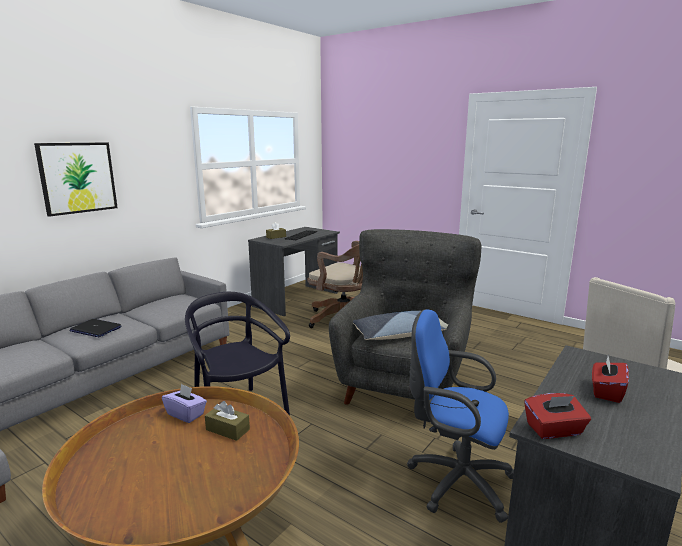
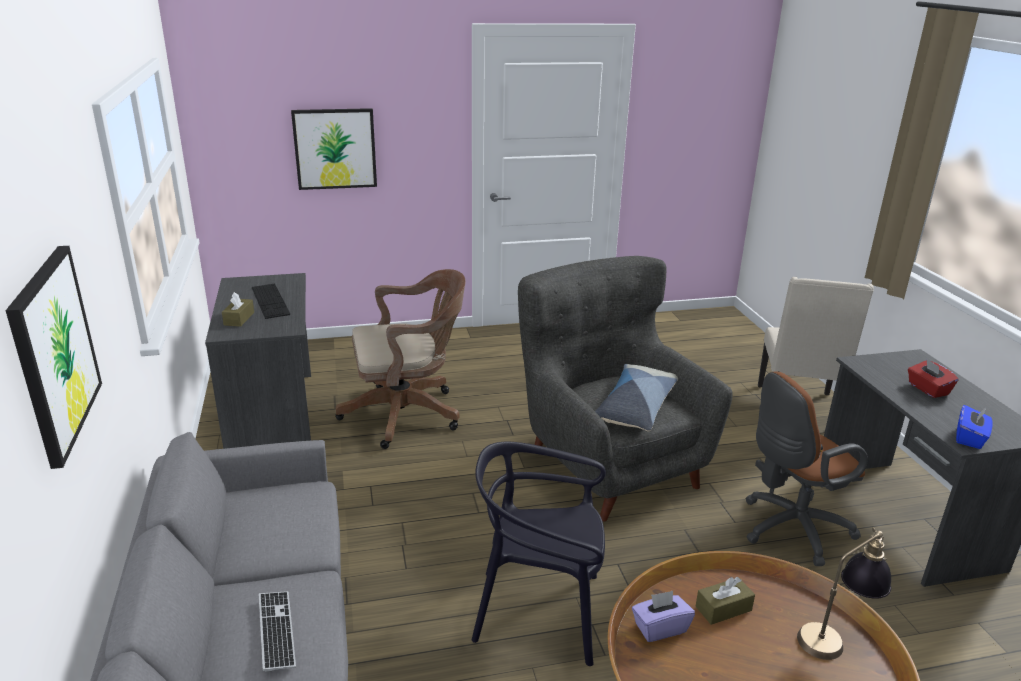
camera: 50 degrees left, 10 degrees up
(95, 329) = (276, 631): laptop -> keyboard
(242, 485) = (836, 637): none -> table lamp
(386, 170) = (335, 148): none -> picture
(454, 480) = (790, 529): blue office chair -> brown office chair
(554, 430) = (970, 438): red tissue box -> blue tissue box

